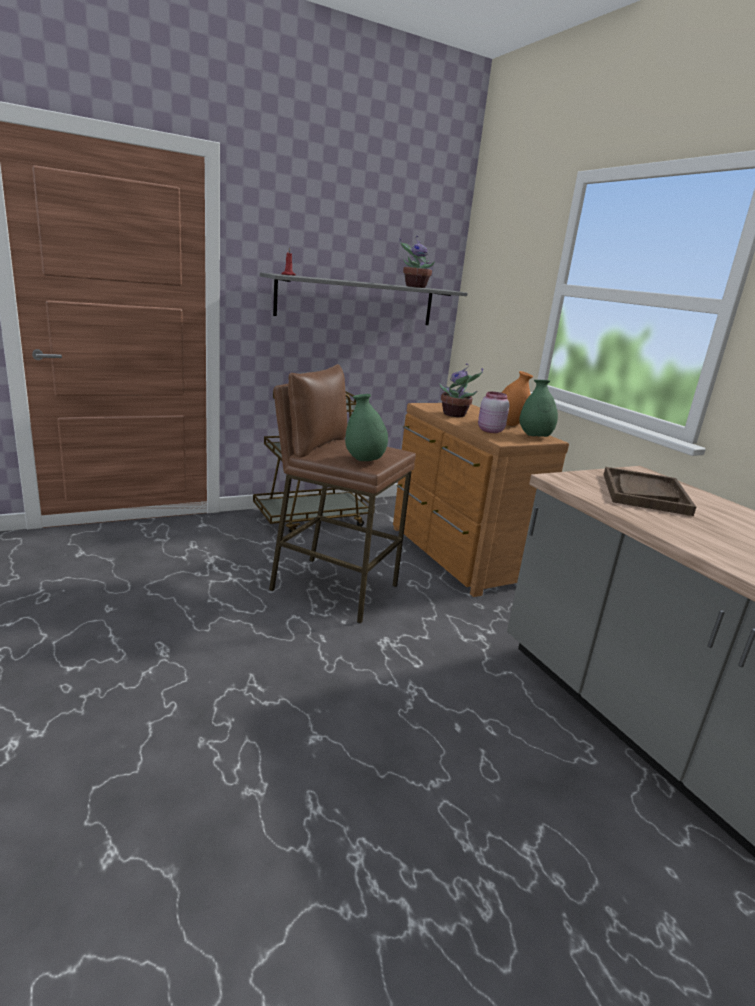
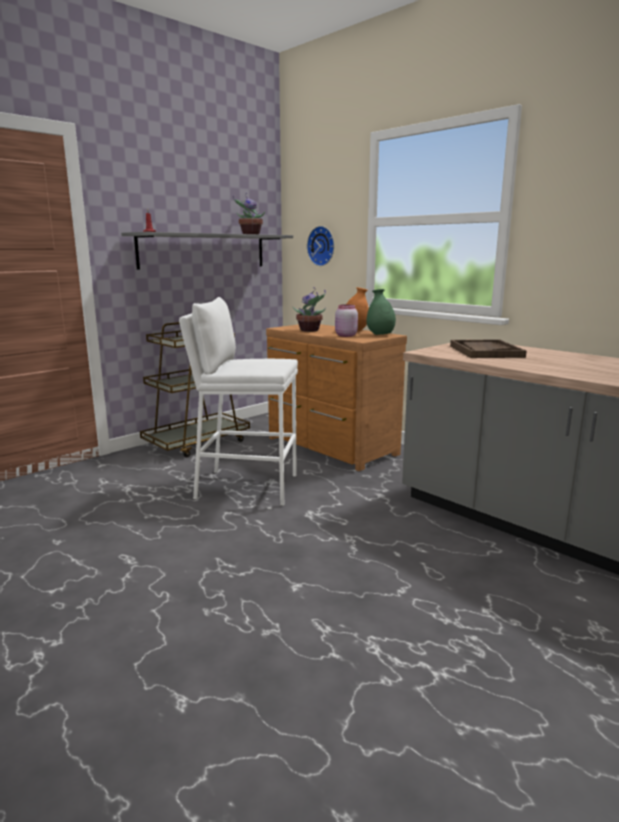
camera: 15 degrees left, 5 degrees down
(334, 587) = (246, 487): brown stool -> white stool
(364, 460) = (266, 367): green vase -> none
(500, 310) = (322, 246): none -> wall clock

